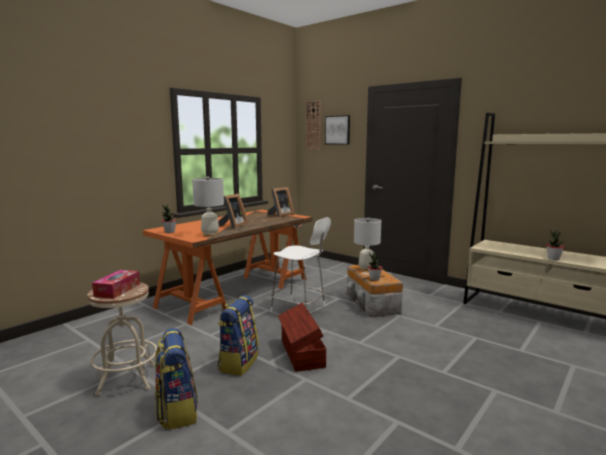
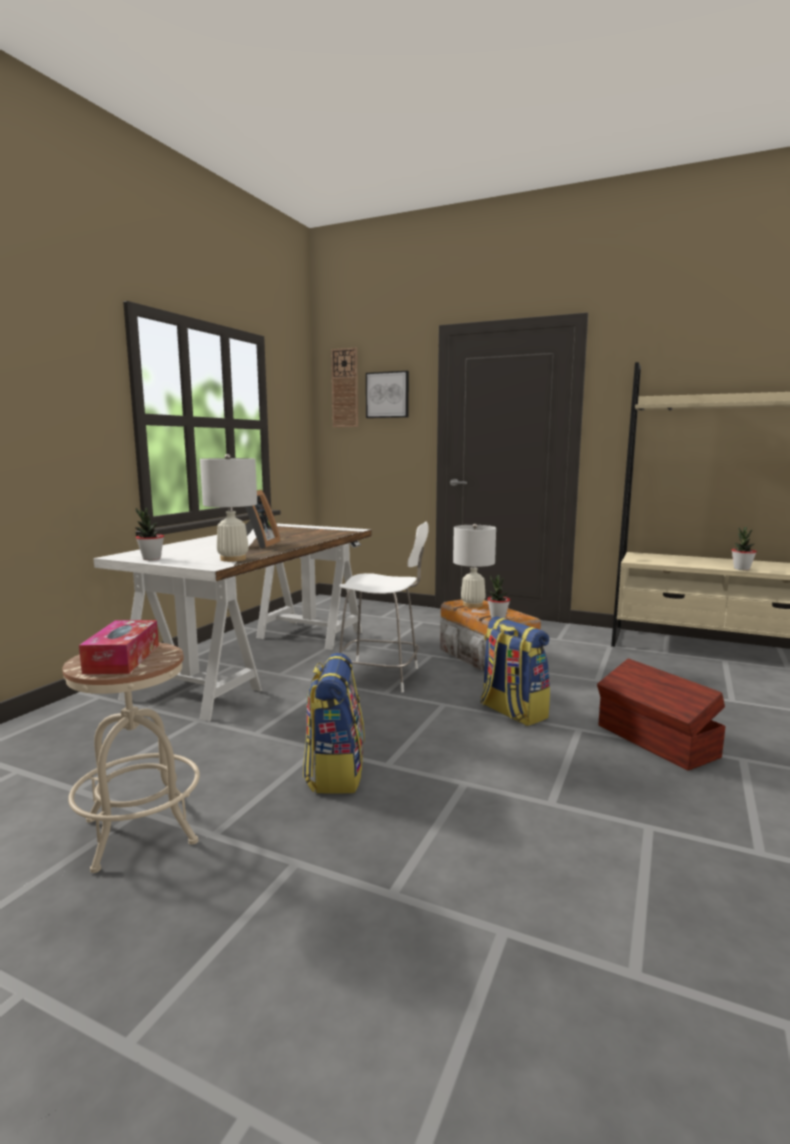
camera: 15 degrees left, 0 degrees up
(177, 411) = (275, 874): backpack -> backpack (512, 712)
(236, 292) = (257, 660): orange desk -> white desk
(280, 215) = (318, 529): picture frame -> none
(301, 353) = (430, 744): brown storage box -> brown storage box (656, 741)

